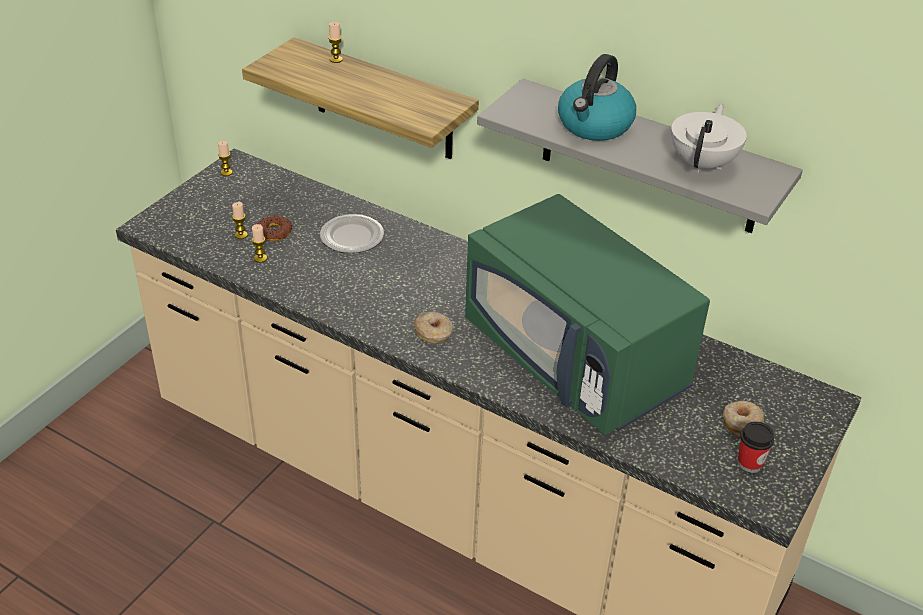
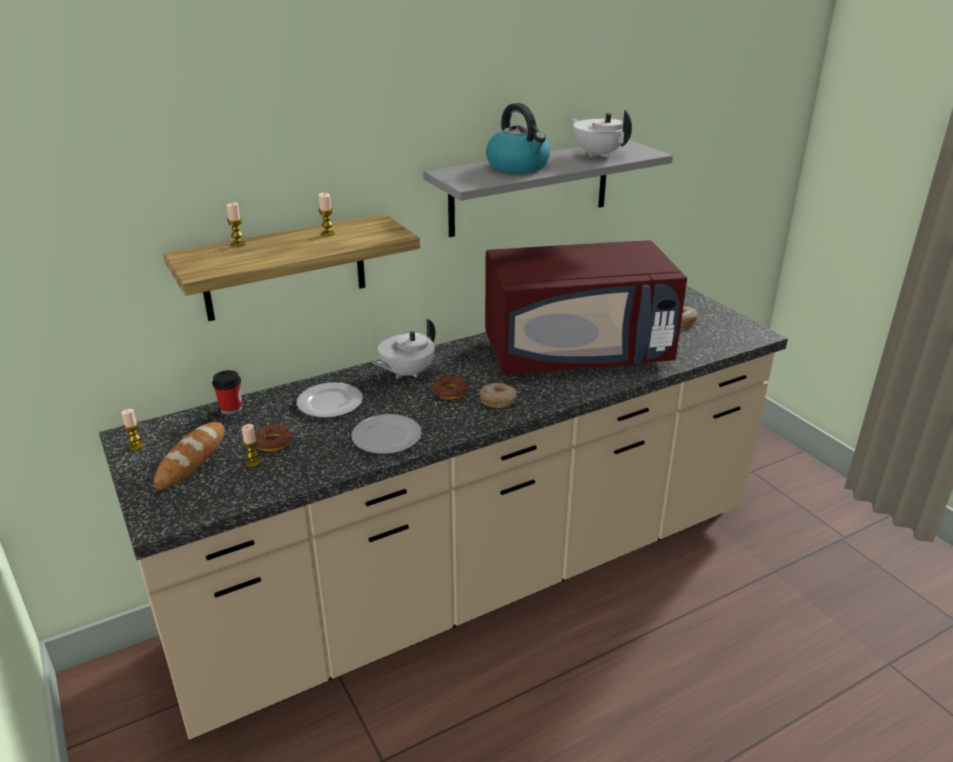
camera: 60 degrees left, 10 degrees down
(226, 205) = (191, 459): none -> bread
(260, 258) = (304, 460): candle -> candle (327, 233)
(321, 288) = (386, 438): none -> plate
(426, 298) = (450, 392): none -> donut
(438, 259) = (406, 373): none -> white teapot
(576, 359) = (577, 353): green microwave -> red microwave
(749, 463) = (718, 329): cup -> cup (231, 409)

